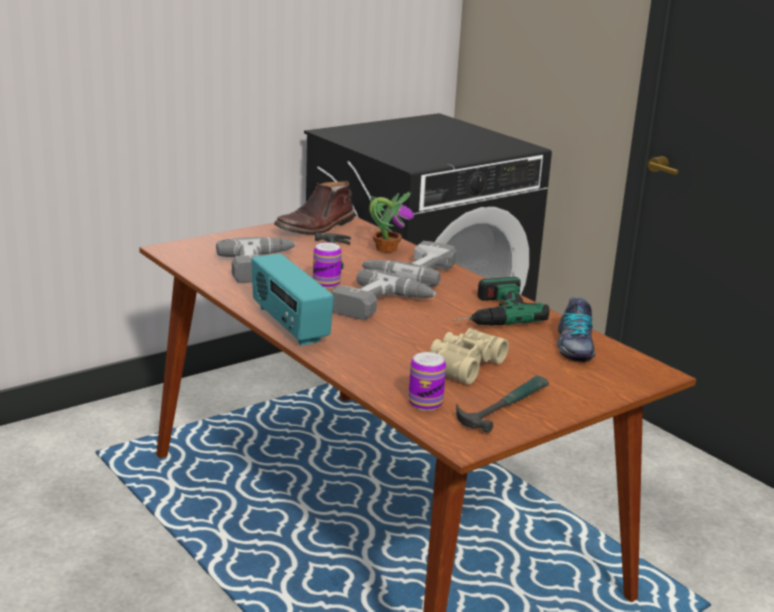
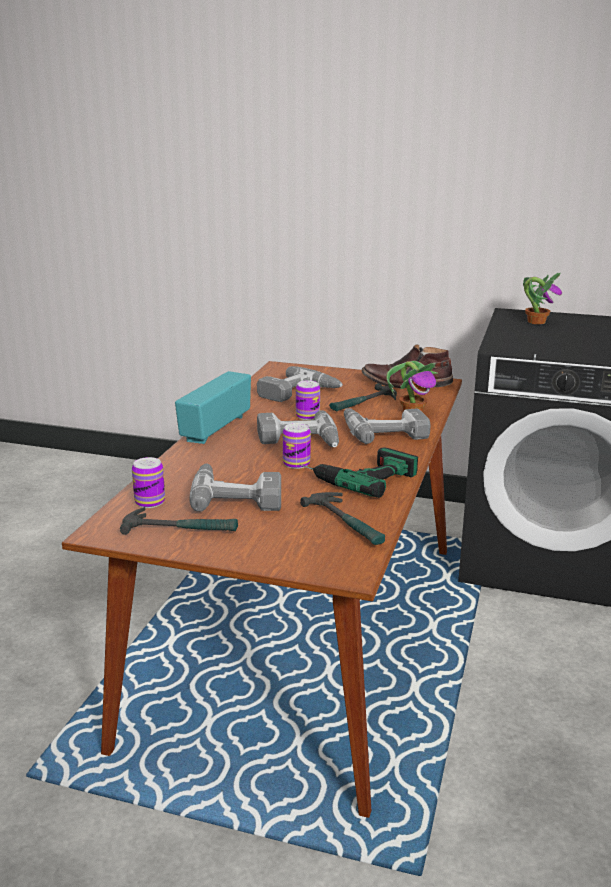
camera: 55 degrees right, 0 degrees up
(370, 136) = (536, 322): none -> potted plant
(429, 323) = (296, 463): none -> can
(463, 365) = (237, 495): beige binoculars -> power drill
(574, 346) = (347, 523): shoe -> hammer

